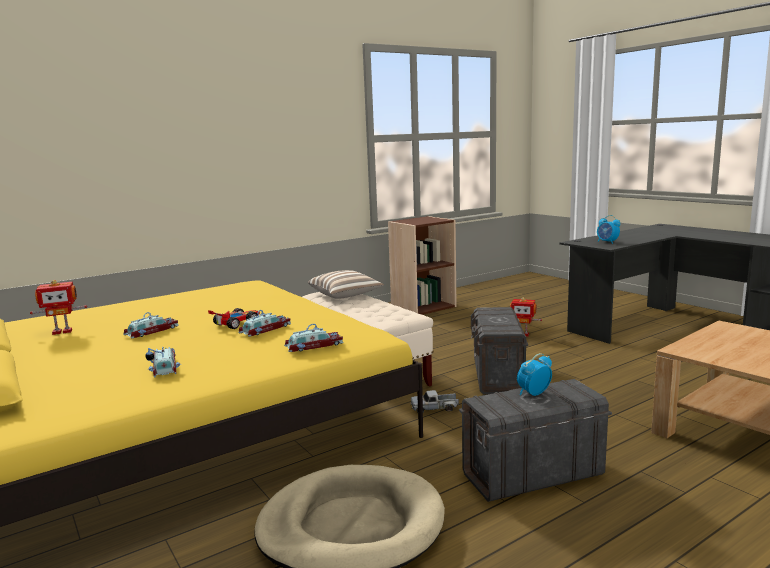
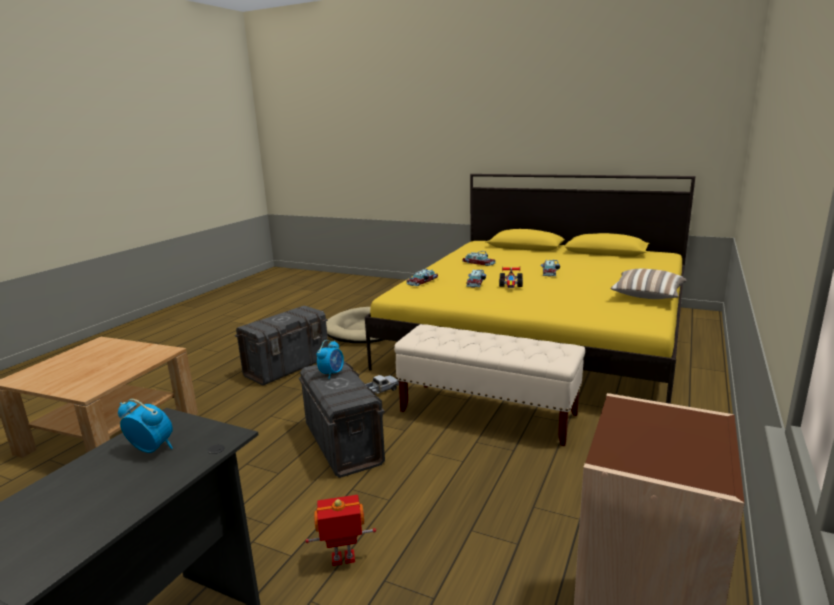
camera: 150 degrees right, 5 degrees up
(62, 331) = (606, 264): toy robot -> none
(345, 295) = (530, 351): pillow -> pillow (647, 296)
(533, 394) = (282, 320): alarm clock -> alarm clock (332, 373)

